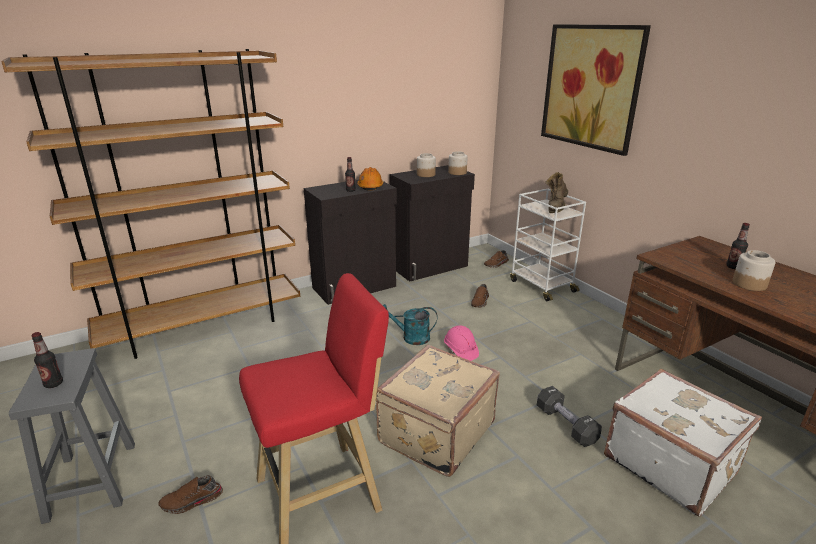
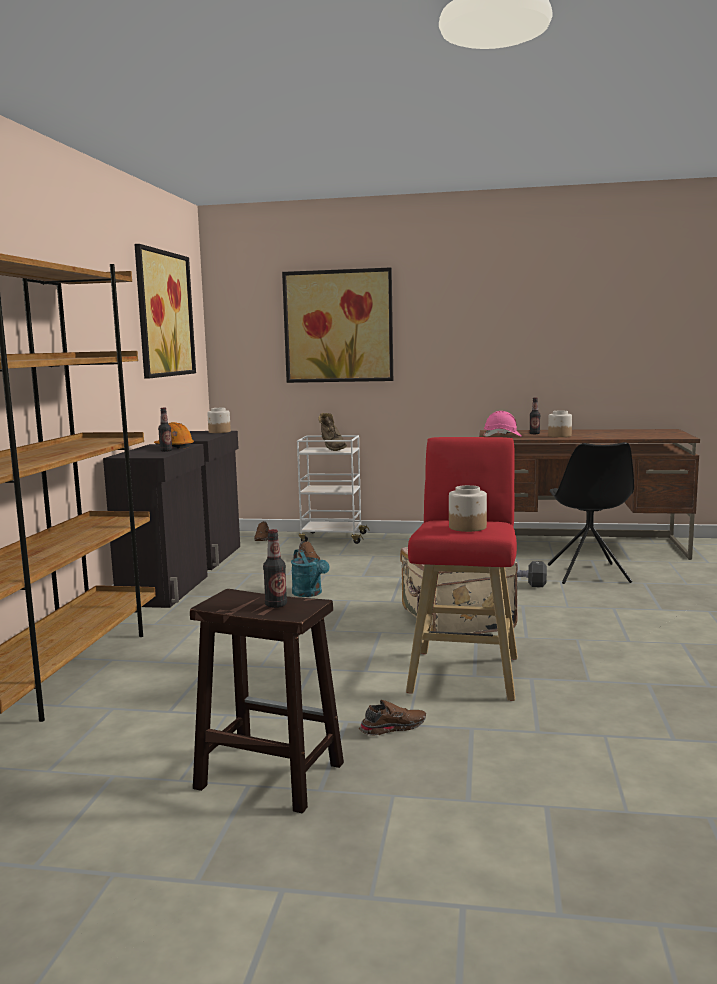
camera: 50 degrees left, 15 degrees down
(92, 479) = (267, 775): grey stool -> brown stool
(192, 502) = (392, 727): brown shoe -> brown shoe turned 135 degrees counterclockwise
(411, 338) = (310, 594): turquoise watering can -> turquoise watering can turned 75 degrees counterclockwise
(422, 67) = (164, 314): none -> picture
(425, 174) = (195, 436): jar -> jar (467, 527)
(460, 351) = (366, 584): pink hard hat -> pink hard hat (502, 436)
(670, 462) = (588, 574): white suitcase -> black chair

